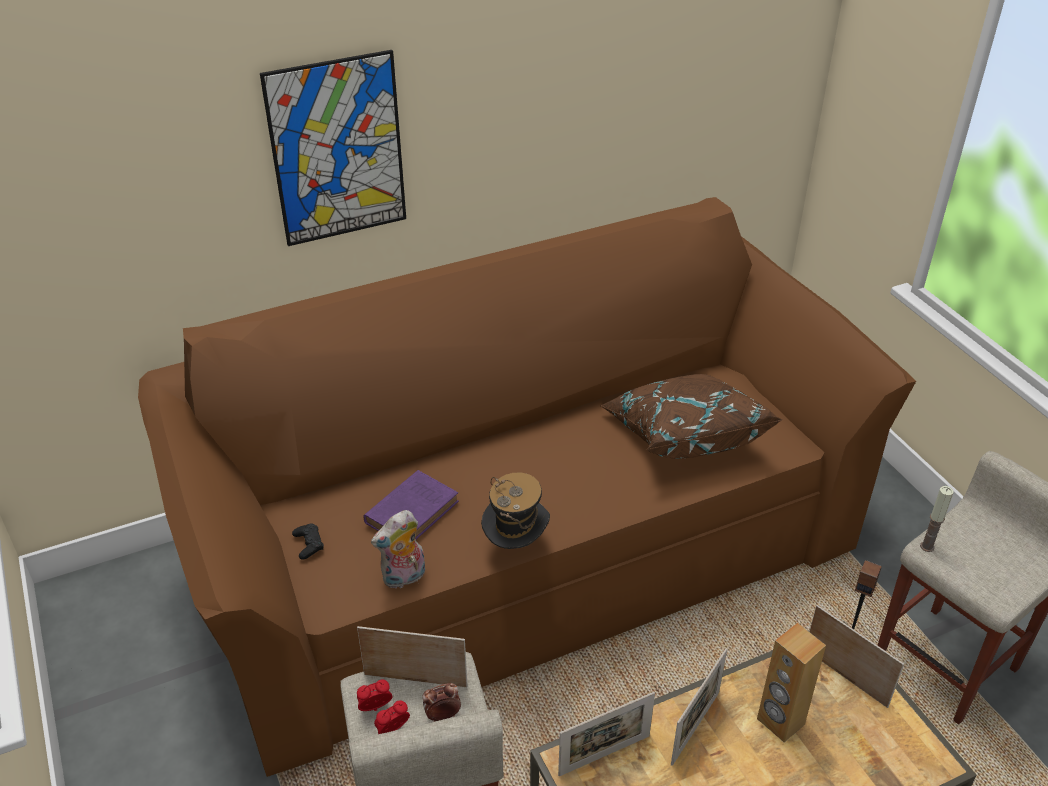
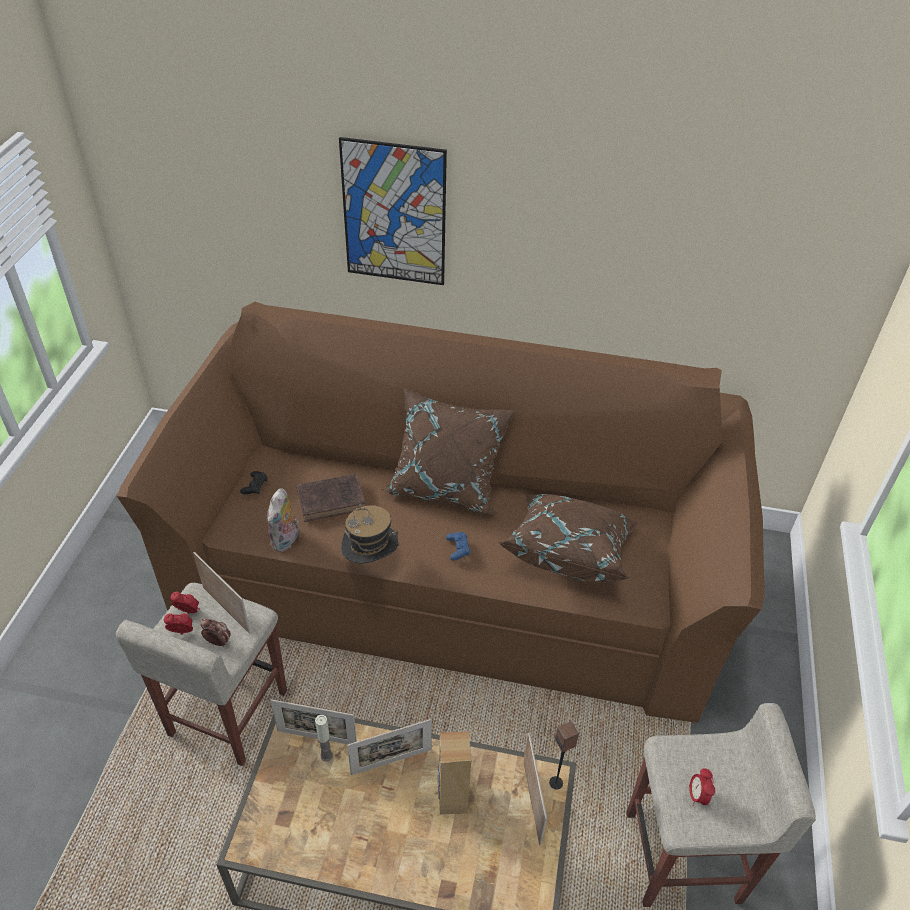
camera: 35 degrees right, 5 degrees up
(404, 578) = (286, 541): plush toy -> plush toy turned 75 degrees counterclockwise
(413, 511) = (333, 500): purple book -> brown book
(513, 438) = (447, 485): none -> brown pillow
(587, 487) = (458, 548): none -> blue game controller
(927, 546) = (667, 747): candle -> candle (326, 755)
(985, 569) = (697, 796): none -> alarm clock

